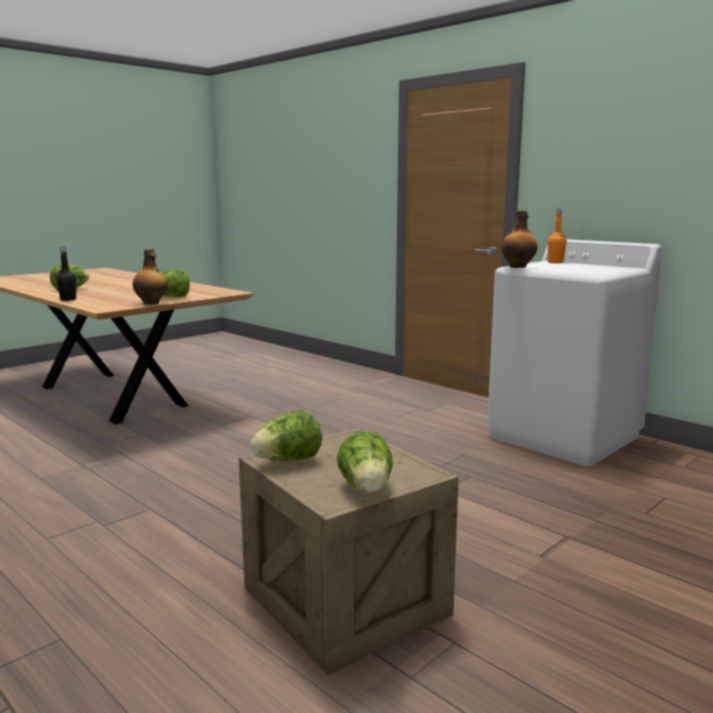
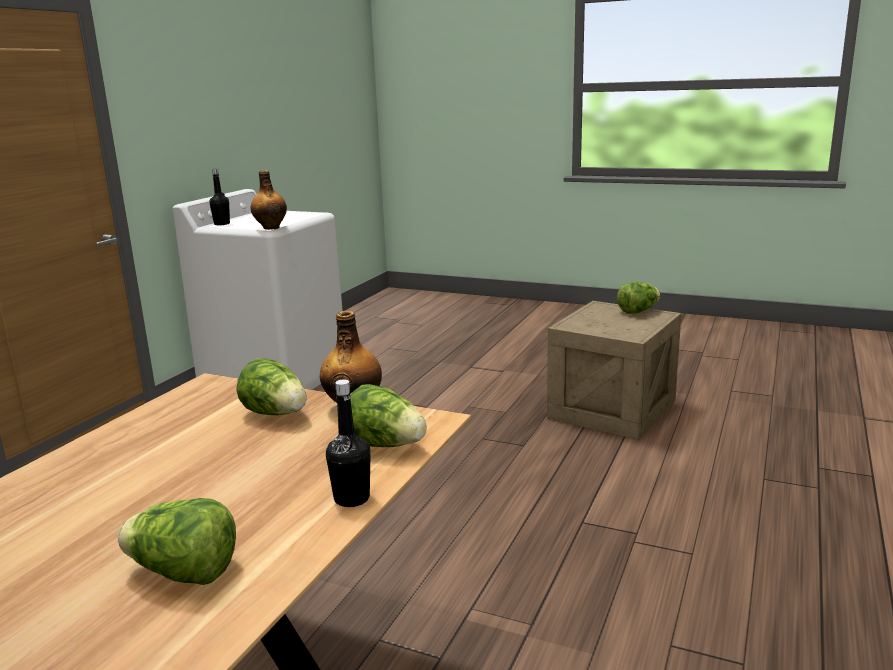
camera: 110 degrees left, 5 degrees up
(288, 461) = (630, 331): lettuce -> lettuce (385, 445)
(555, 262) = (222, 224): orange bottle -> black bottle

